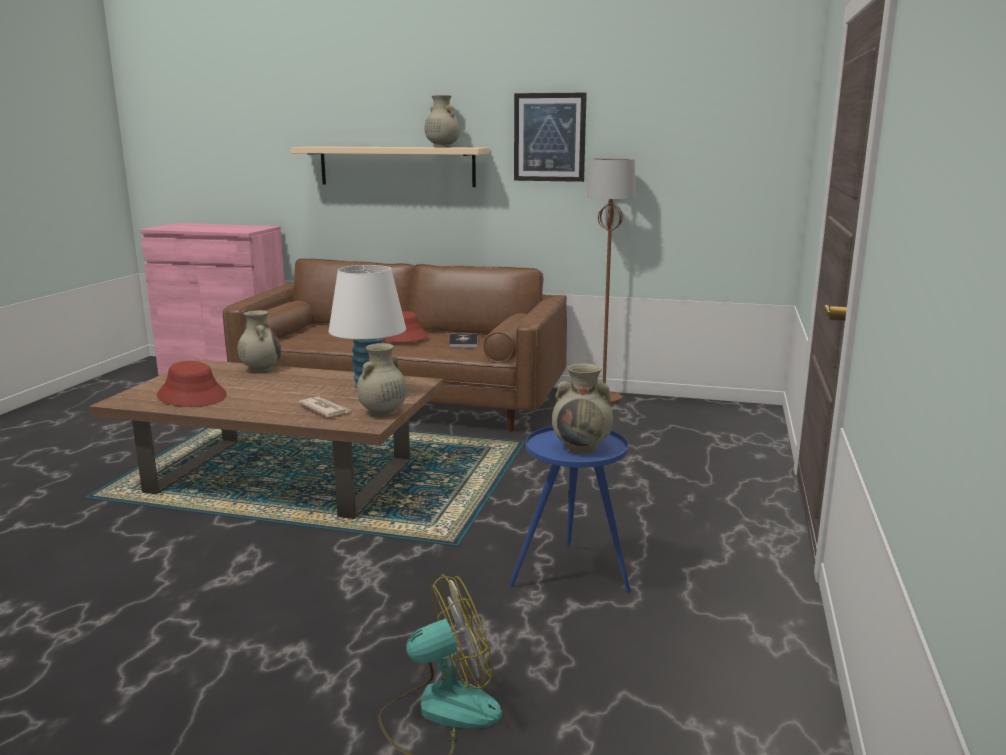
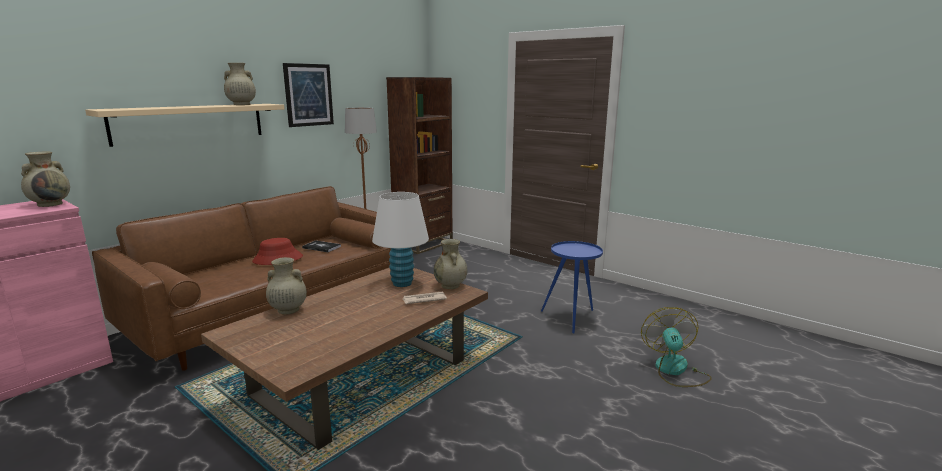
camera: 65 degrees left, 0 degrees up
(192, 396) = (325, 341): red hat -> none
(582, 447) = (578, 250): beige vase -> beige vase (51, 204)
(723, 411) = (423, 244): none -> brown bookcase

